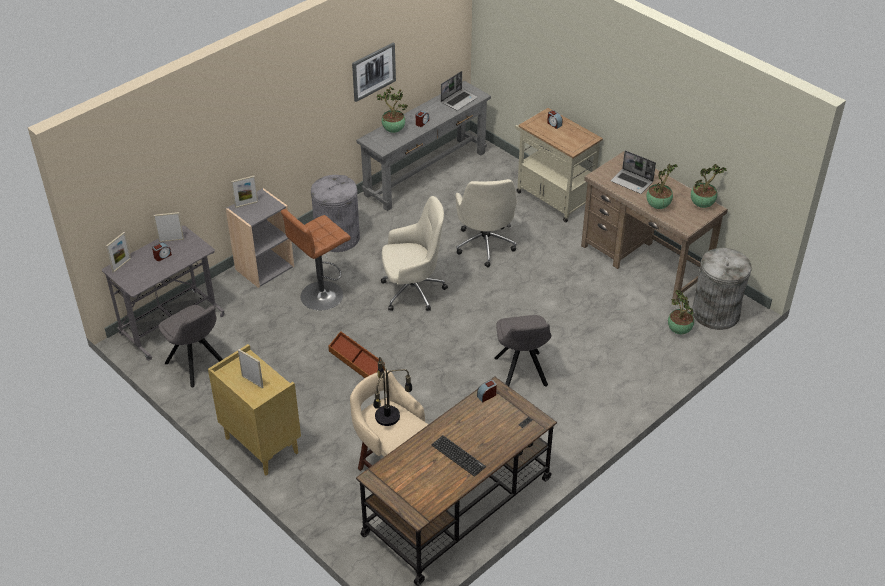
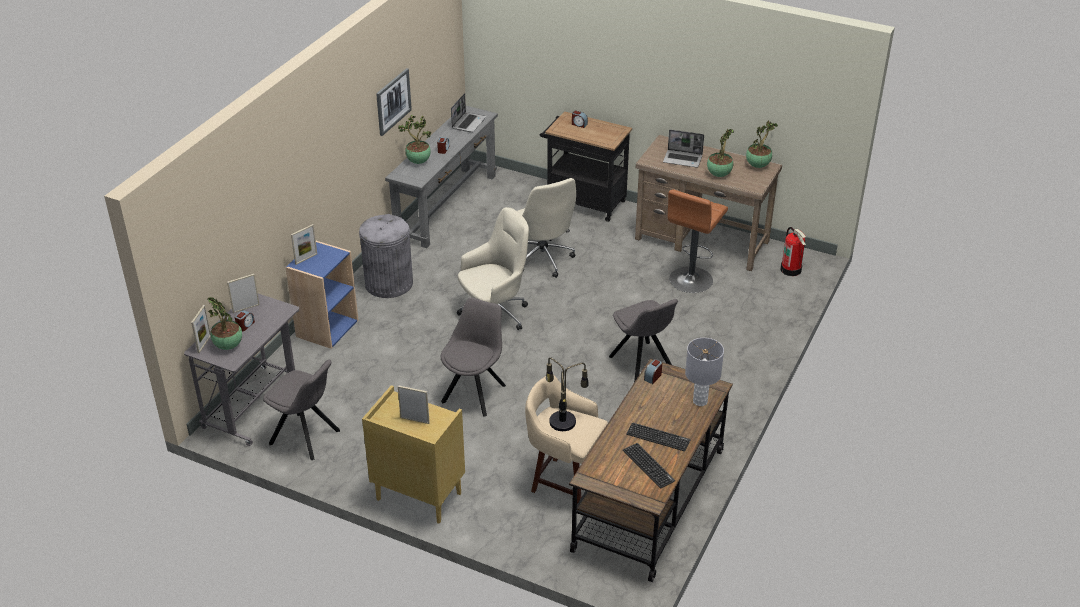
camera: 20 degrees left, 5 degrees down
(264, 267) = (327, 327): grey bookcase -> blue bookcase
(321, 296) = (402, 341): brown stool -> brown stool (690, 280)
(357, 362) = (474, 393): brown storage box -> grey chair
(434, 481) = (648, 465): none -> keyboard
(516, 431) = (699, 401): none -> grey table lamp
(552, 198) = (583, 203): beige cart -> black cart
(679, 331) = (767, 292): potted plant -> potted plant (229, 346)
(716, 313) = (791, 270): grey trash can -> fire extinguisher

